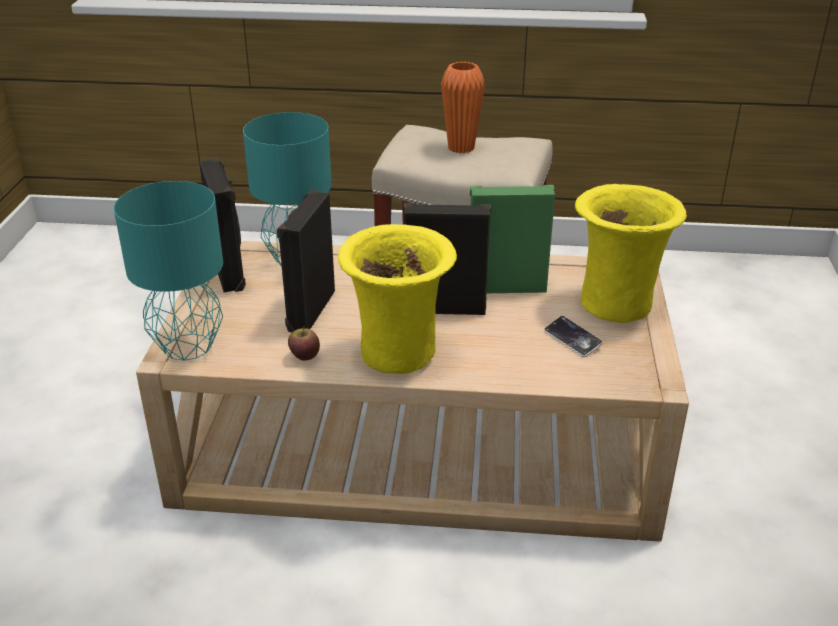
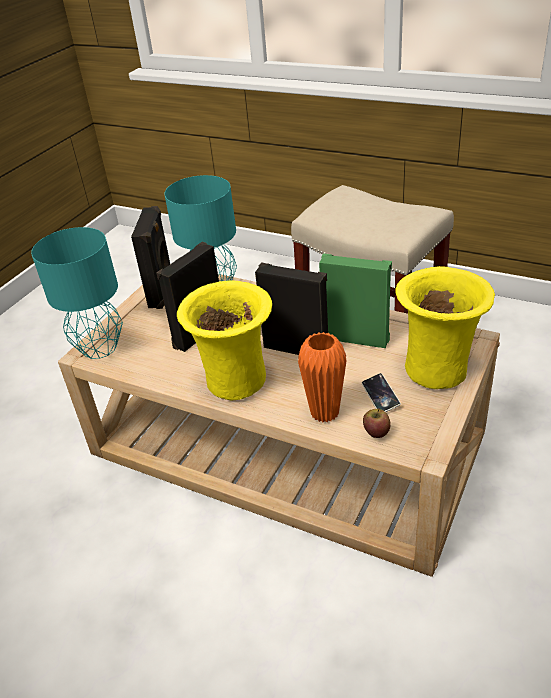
camera: 25 degrees right, 5 degrees up
(304, 355) = (170, 370): apple -> apple (376, 432)
(461, 148) = (369, 211): orange vase -> orange vase (324, 412)

